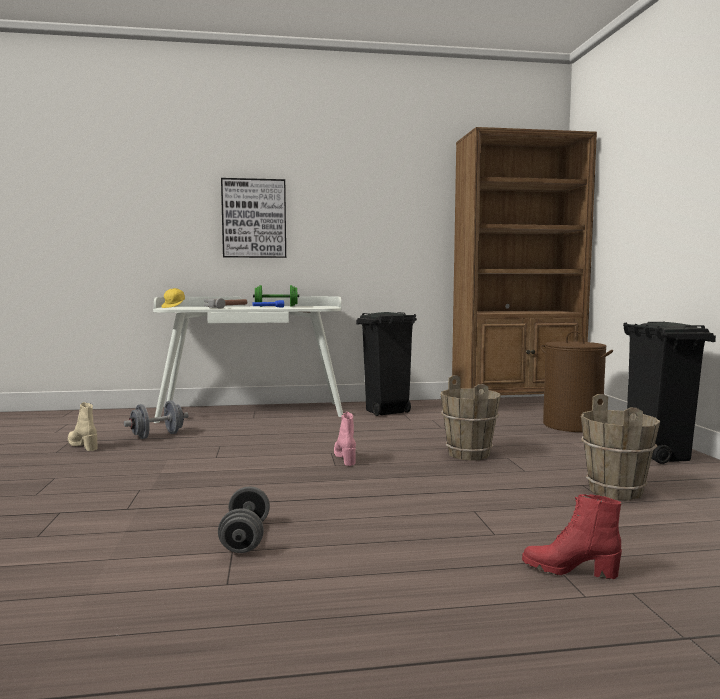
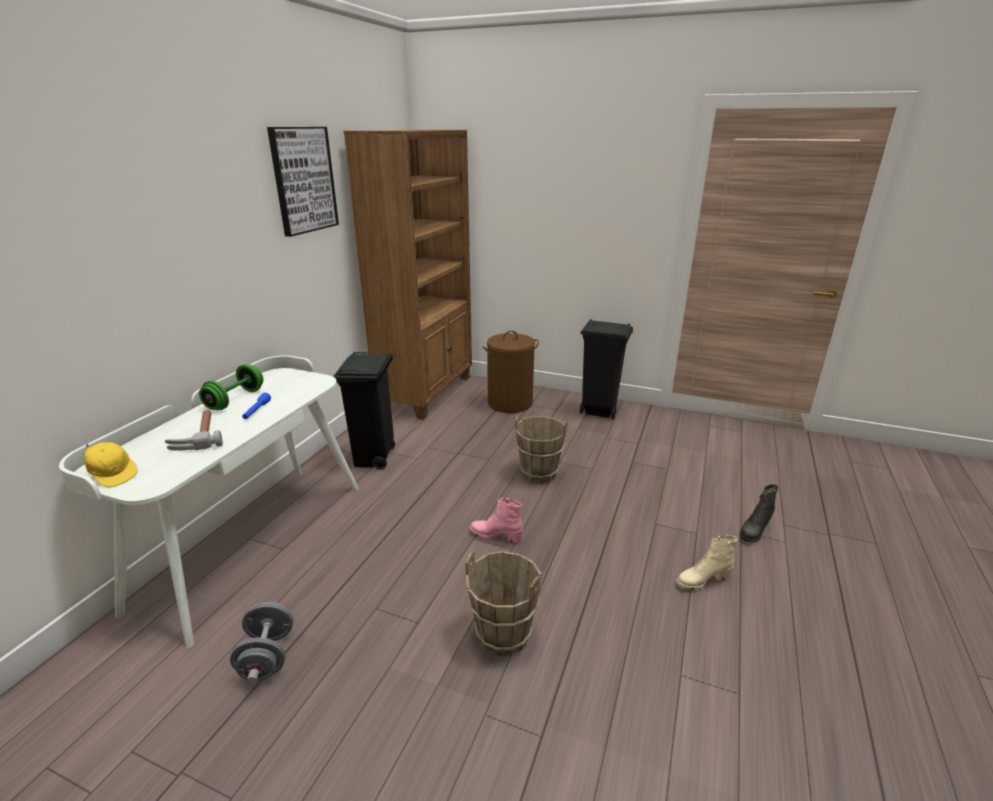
camera: 60 degrees left, 20 degrees up
(83, 446) = (231, 754): beige boot -> beige boot (702, 580)
(245, 538) = (657, 659): grey dumbbell -> none
(254, 218) = (152, 280): picture -> picture (303, 180)
(569, 570) = (754, 531): red boot -> black boot
(616, 491) = (649, 457): brown bucket -> brown bucket (503, 634)

